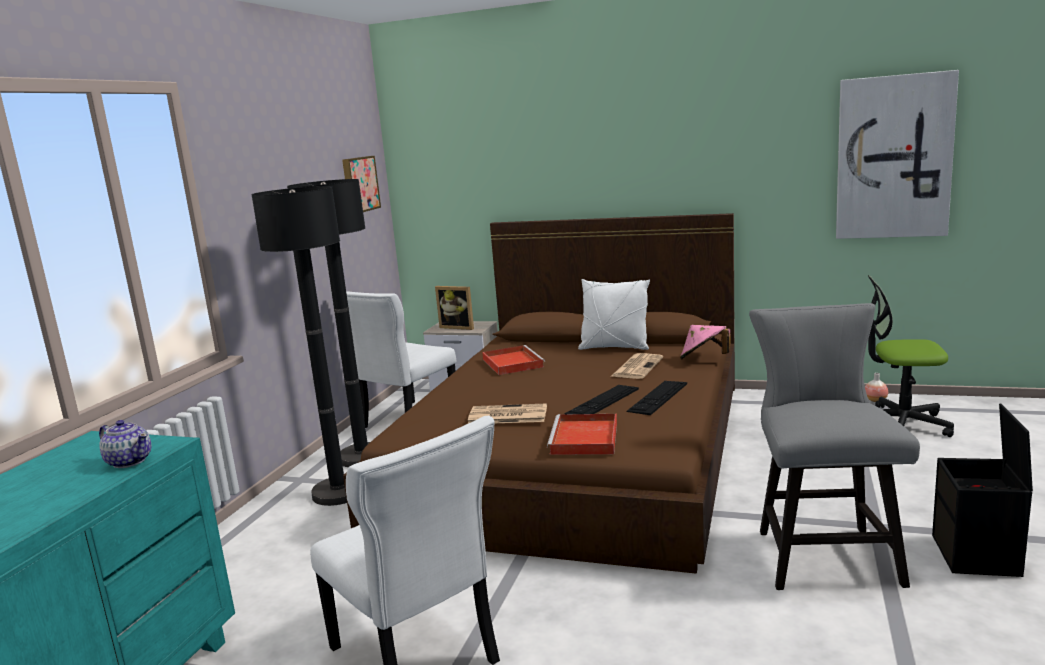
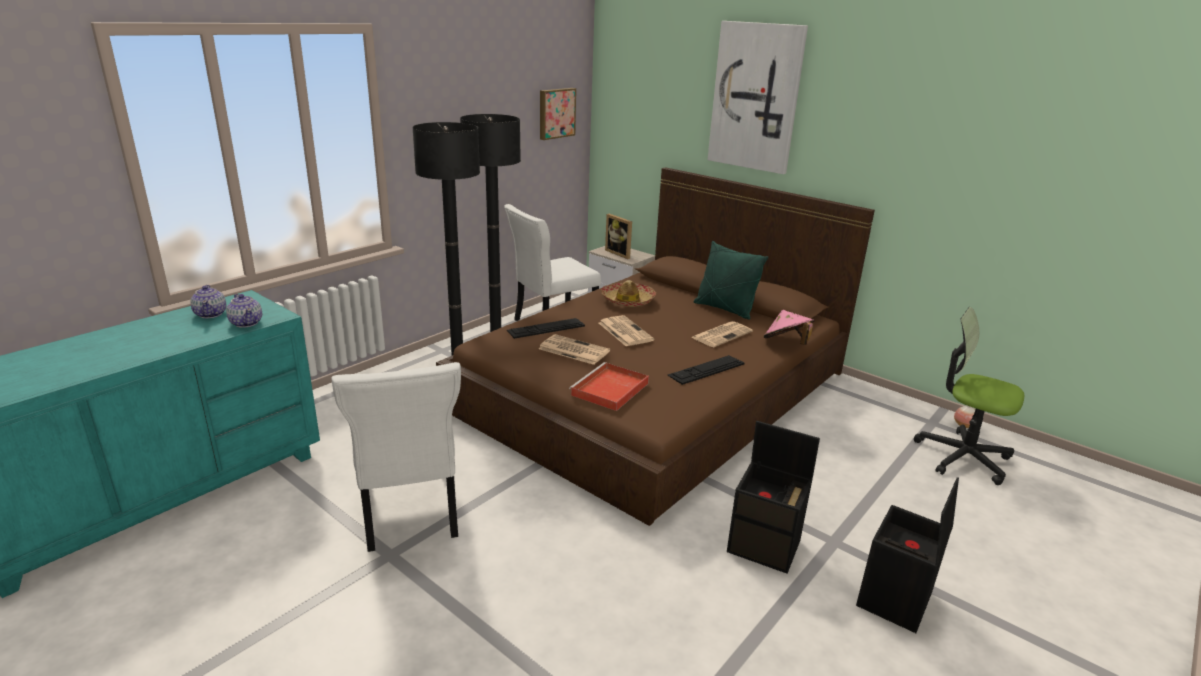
camera: 20 degrees right, 10 degrees up
(62, 466) = (211, 314): none -> teapot
(511, 363) = (628, 300): red tray -> hat
(539, 387) = (624, 331): none -> newspaper
(602, 401) = (659, 359): keyboard -> keyboard (546, 328)
(614, 347) = (725, 309): white pillow -> green pillow
(822, 552) = (765, 546): grey chair -> black storage box
(893, 157) = (1049, 190): picture -> picture (755, 97)

